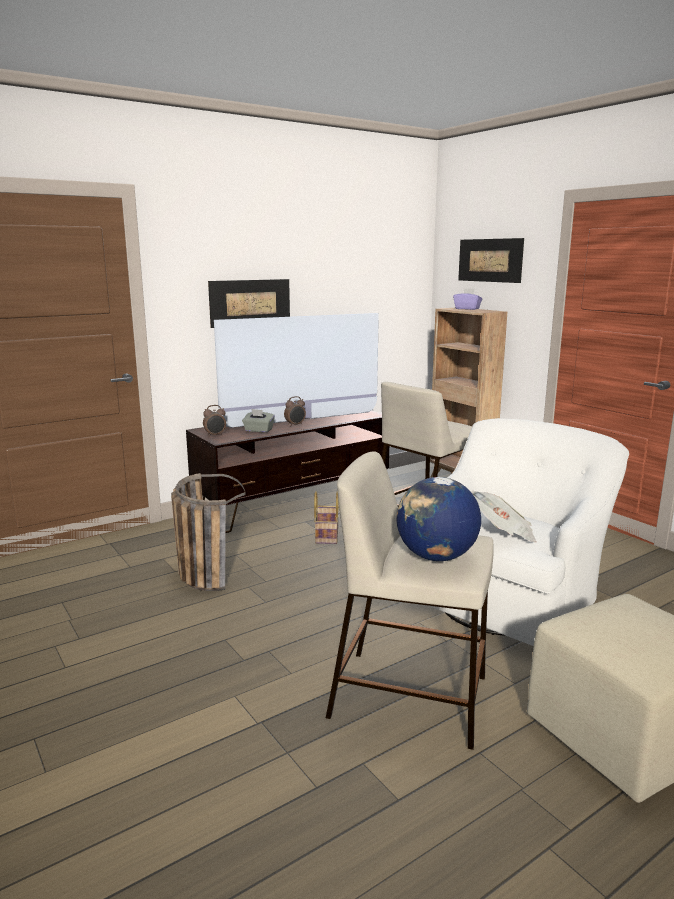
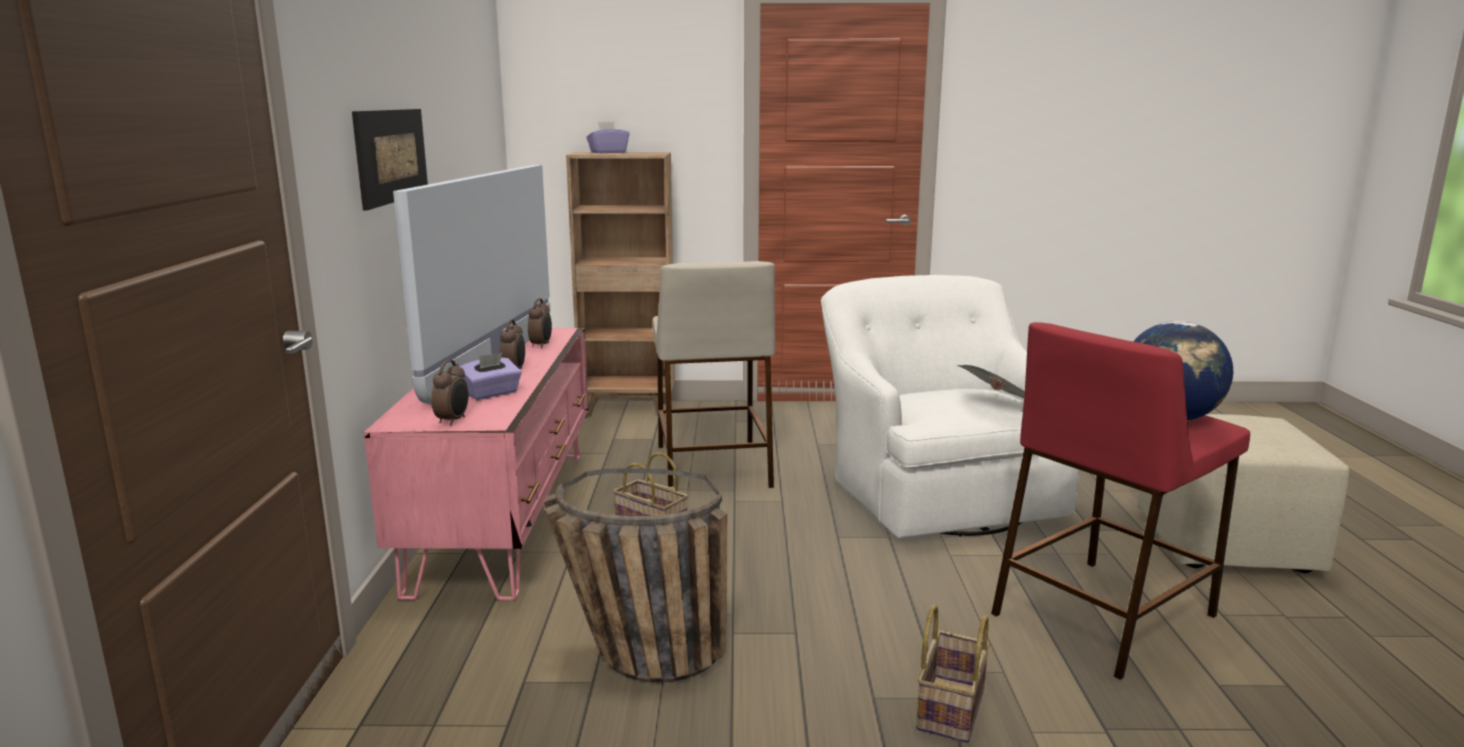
camera: 55 degrees left, 0 degrees up
(236, 663) = (949, 707): none -> basket
(258, 430) = (491, 393): grey tissue box -> purple tissue box
(294, 504) = (505, 516): brown tv stand -> pink tv stand
(343, 418) = (541, 345): none -> alarm clock
(411, 696) = (1104, 613): beige stool -> red stool
(490, 260) = (624, 80): picture -> none

